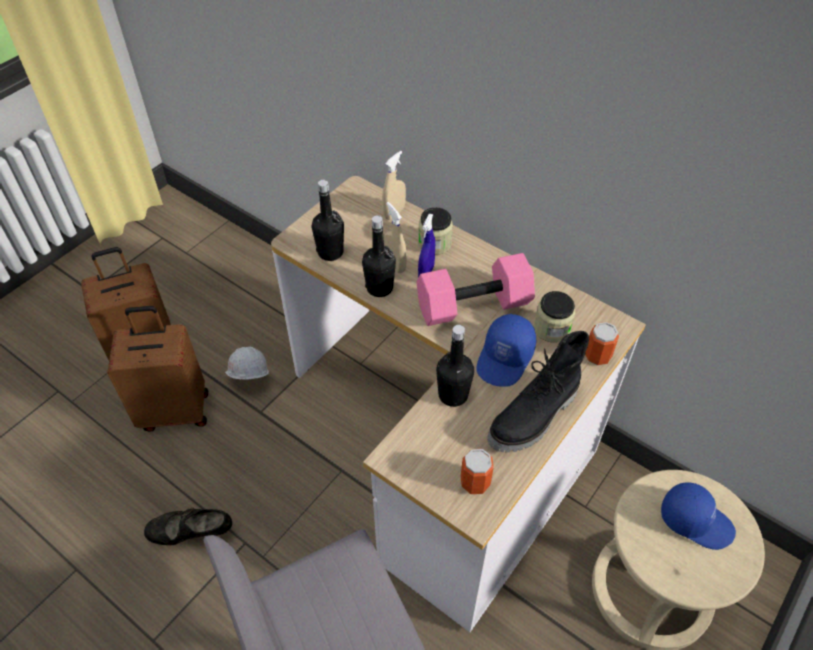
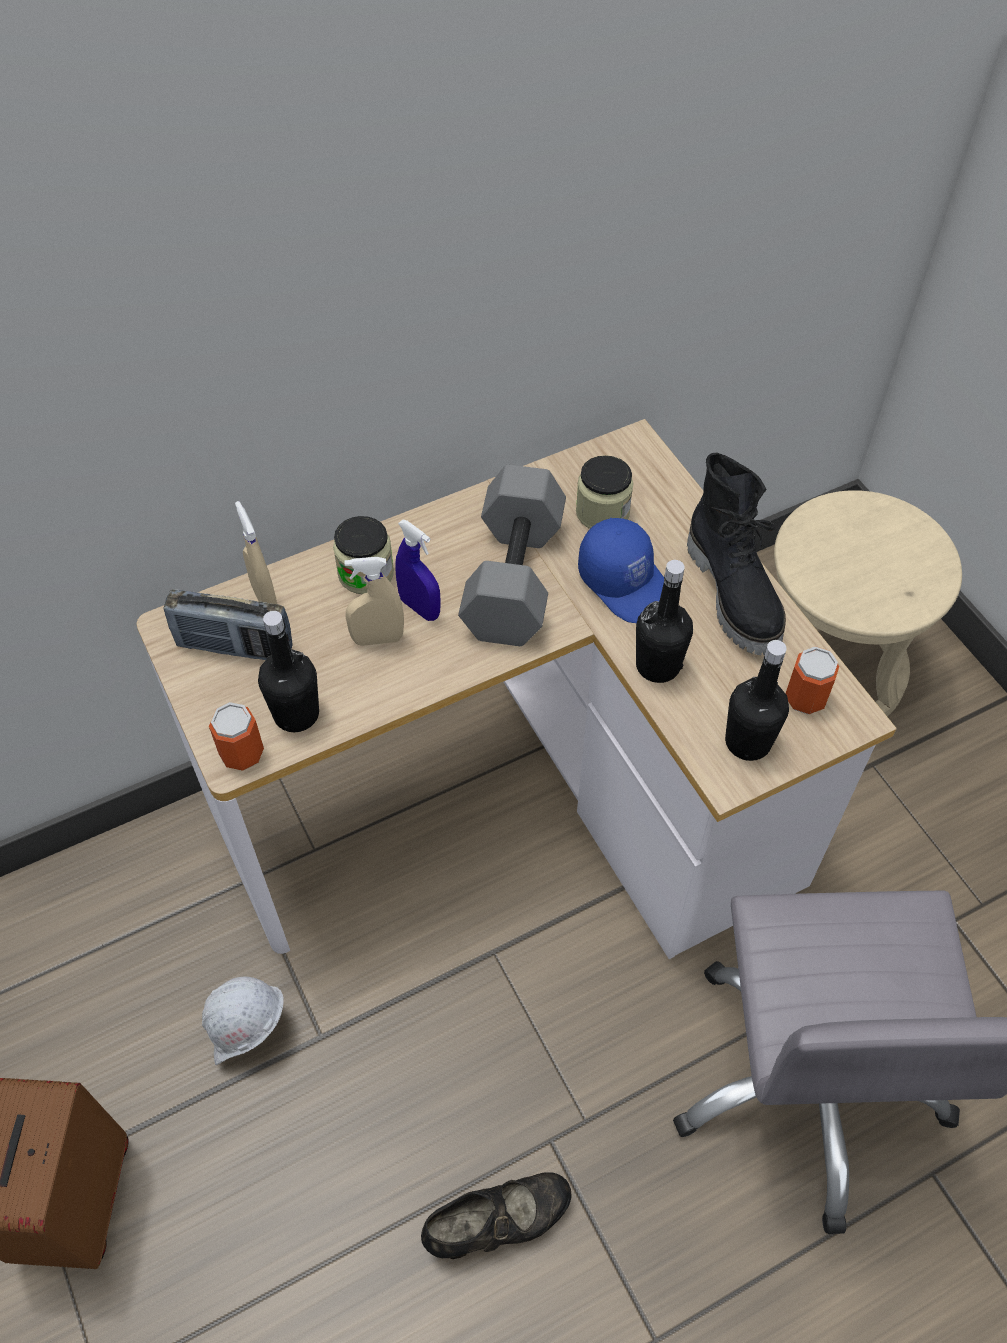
camera: 65 degrees left, 5 degrees up
(175, 410) = (235, 1182): brown suitcase -> none
(192, 534) = (498, 1222): black shoe -> black shoe turned 135 degrees counterclockwise
(357, 214) = (235, 647): none -> radio
(379, 288) = (413, 676): black bottle -> black bottle (748, 742)
(474, 304) = (511, 576): pink dumbbell -> grey dumbbell
(597, 356) = (671, 487): can -> can (242, 753)
(696, 520) = (854, 543): blue cap -> none

